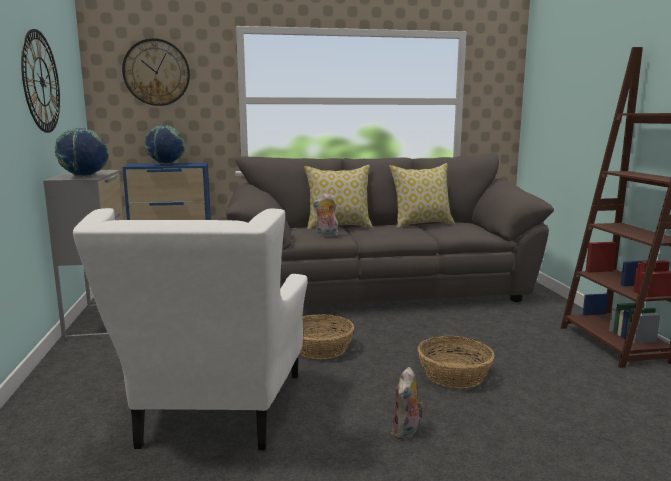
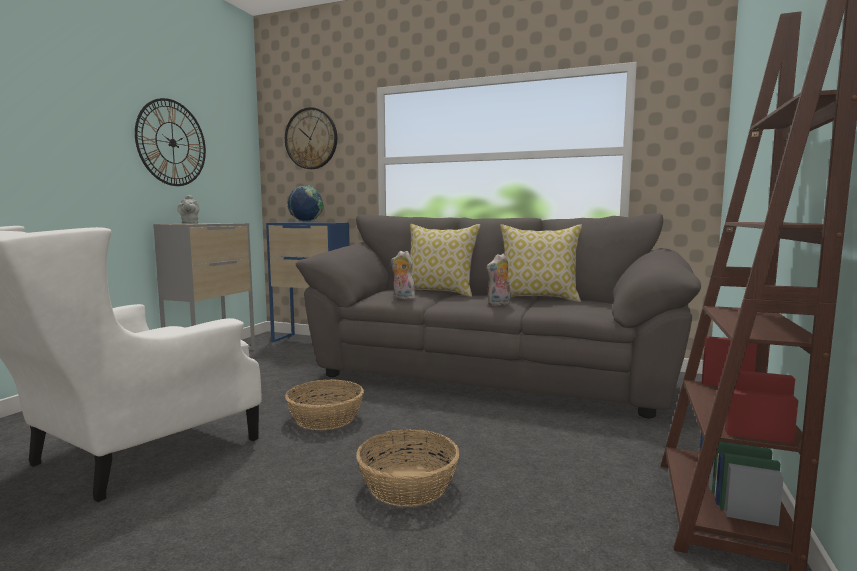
camera: 30 degrees right, 5 degrees down
(84, 177) = (189, 223): globe -> grey teapot
(406, 432) = (238, 534): plush toy -> plush toy (499, 304)

